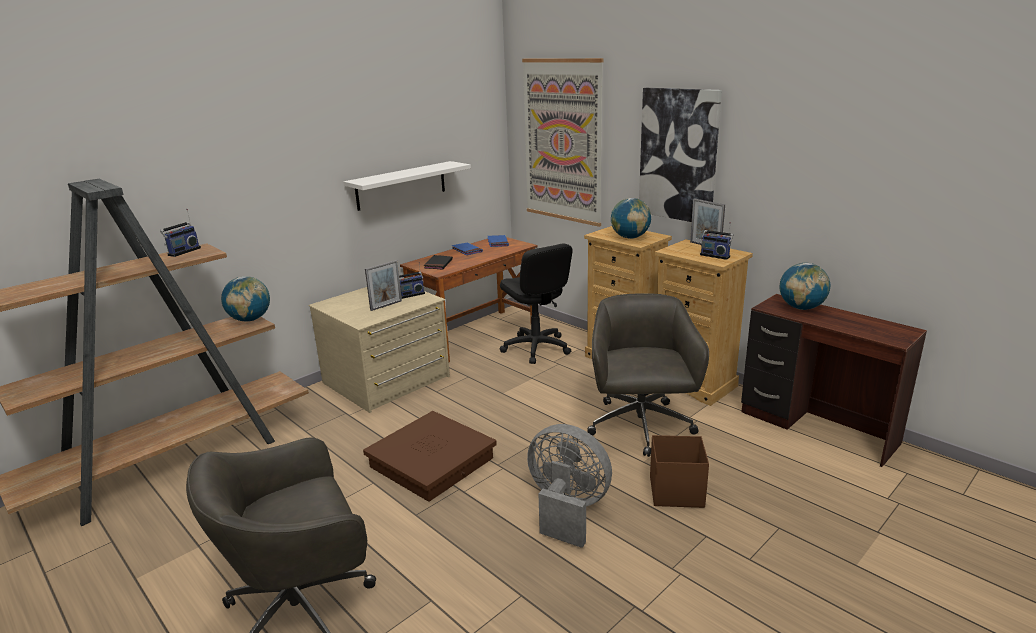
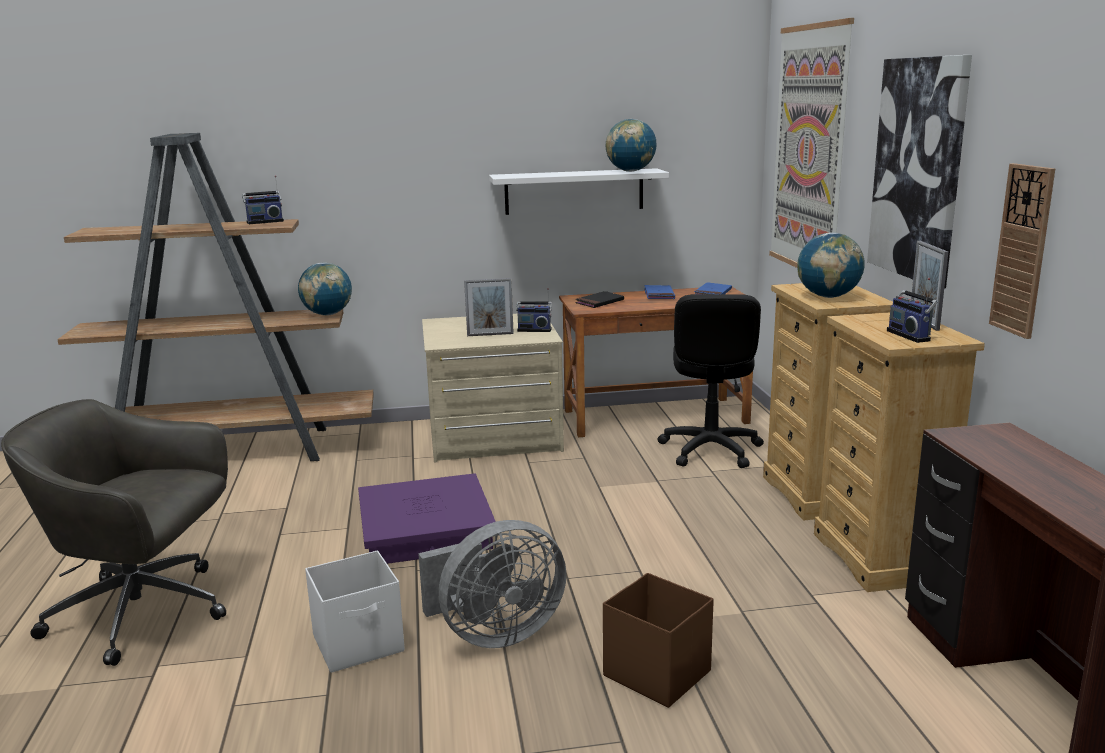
camera: 35 degrees right, 5 degrees down
(432, 462) = (426, 529): brown storage box -> purple storage box
(496, 554) = (360, 644): none -> white storage box
(567, 510) = (494, 634): grey fan -> grey fan turned 90 degrees clockwise
(640, 427) = (719, 582): grey office chair -> none
(773, 200) = (1022, 250): none -> wall clock
(801, 308) = (1015, 449): globe -> globe (630, 171)

